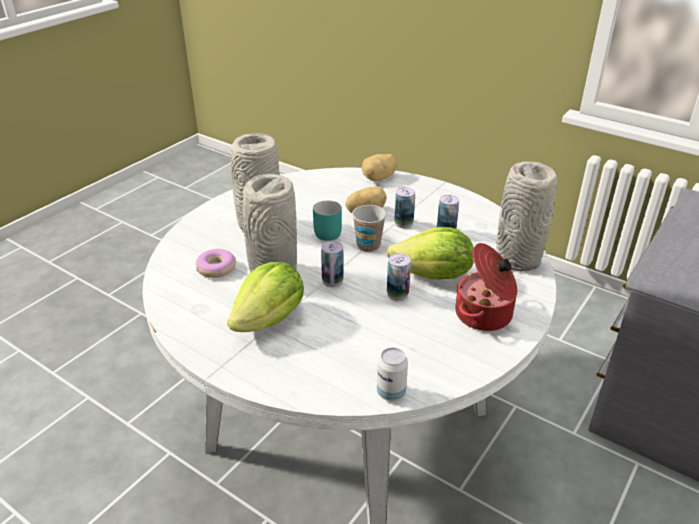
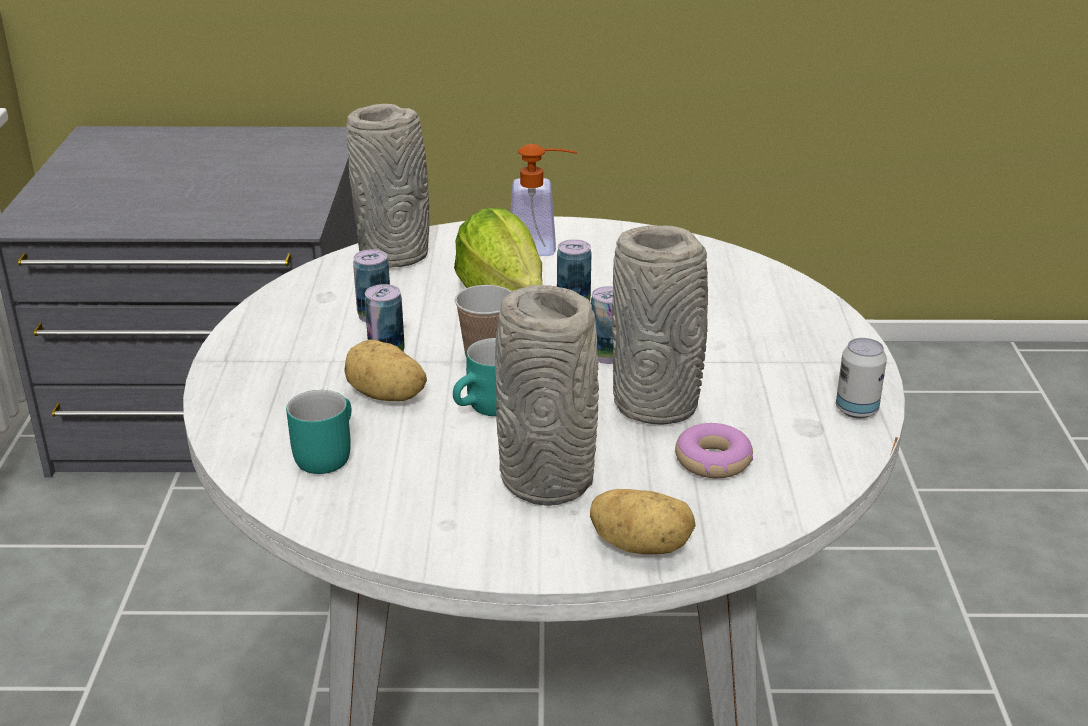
camera: 125 degrees left, 5 degrees down
(270, 319) = (745, 366): lettuce -> none
(339, 189) = (324, 454): none -> turquoise mug
(379, 178) = (238, 426): potato -> potato (642, 545)
(391, 393) = (738, 260): can -> can (856, 410)
(485, 315) = (542, 248): cooking pot -> soap dispenser

